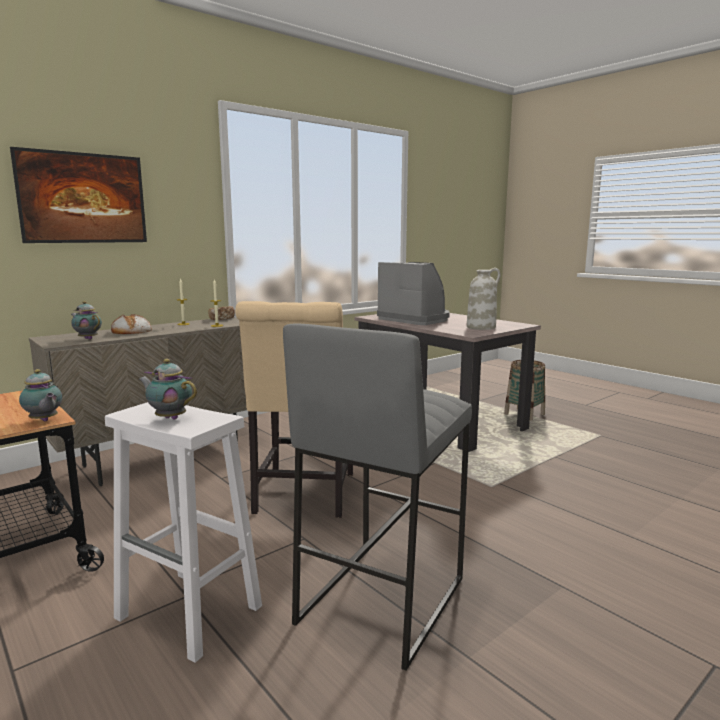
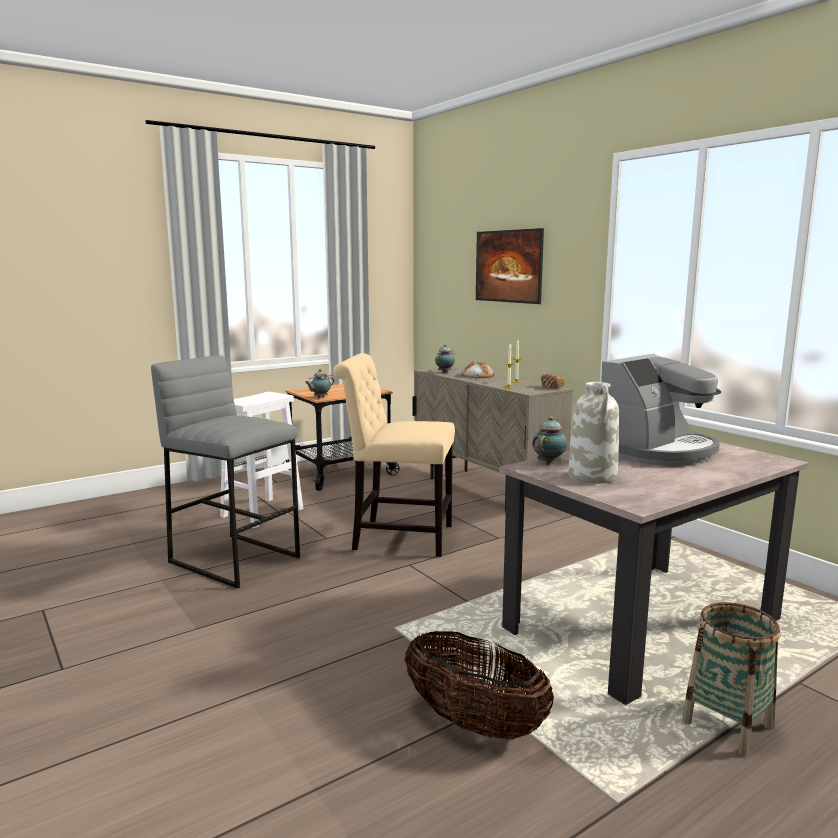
camera: 95 degrees right, 0 degrees up
(169, 418) = (253, 398): teapot -> teapot (549, 463)
(577, 461) = (474, 723): none -> basket

